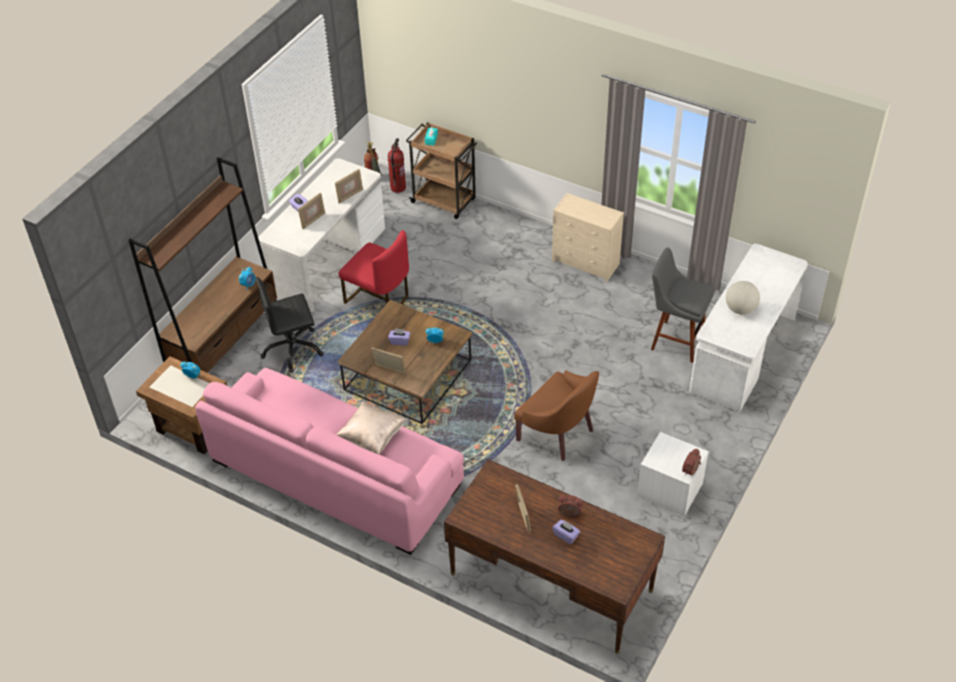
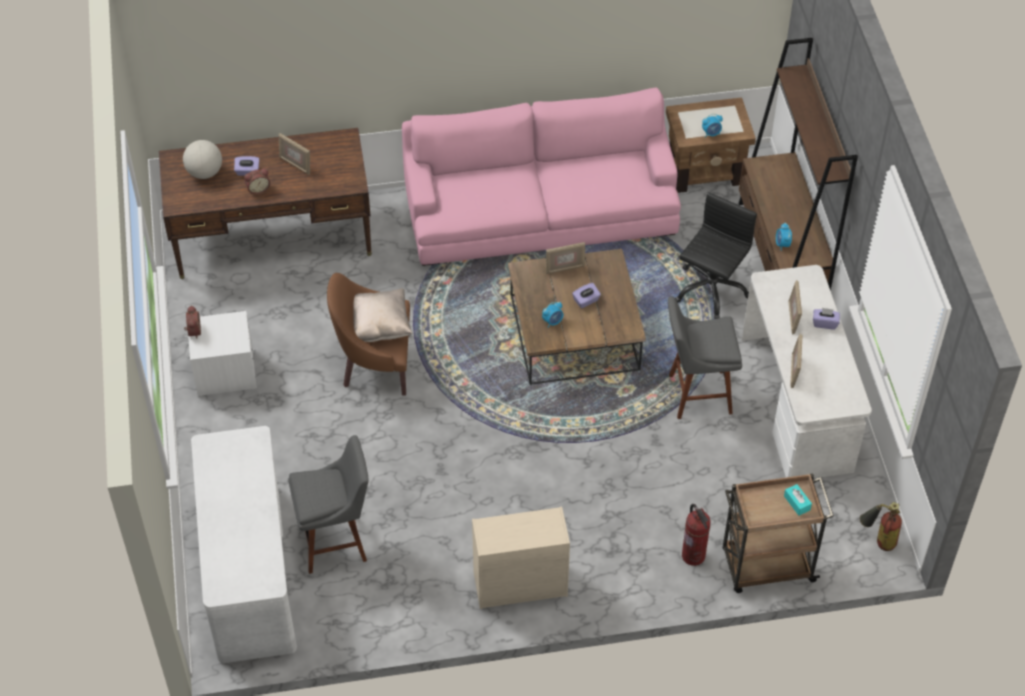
camera: 140 degrees right, 5 degrees up
(372, 437) = (506, 192): beige pillow -> beige pillow (379, 326)
(378, 297) = (696, 394): red chair -> grey stool
(398, 188) = (841, 550): fire extinguisher -> fire extinguisher (693, 555)
(740, 309) = (242, 488): globe -> globe (204, 172)

